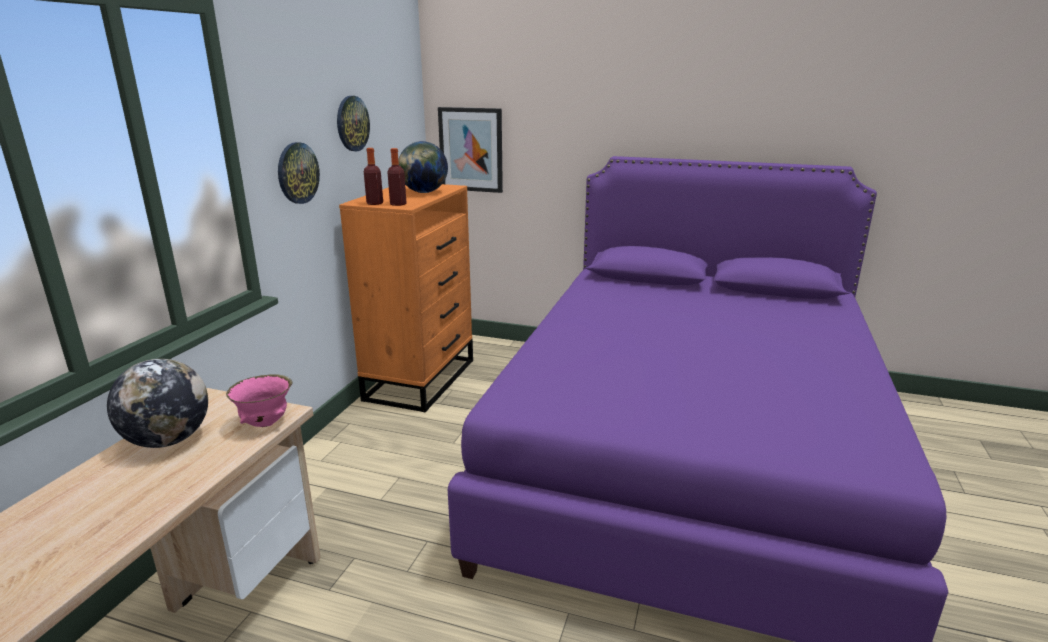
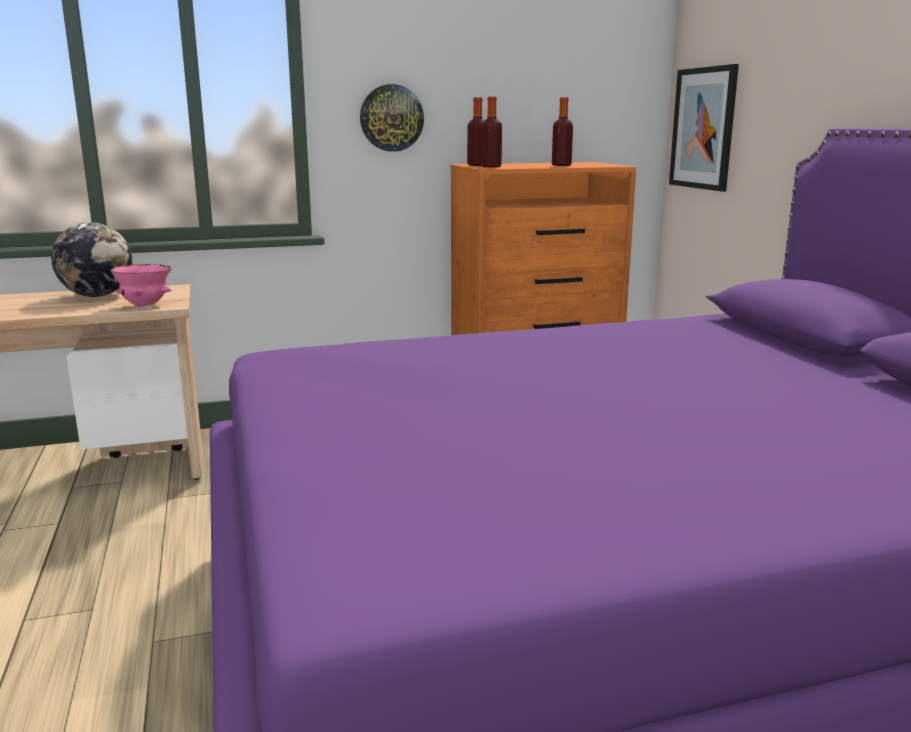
camera: 55 degrees right, 5 degrees down
(352, 123) = (500, 76): wall clock -> none
(424, 192) = (561, 165): globe -> bottle

